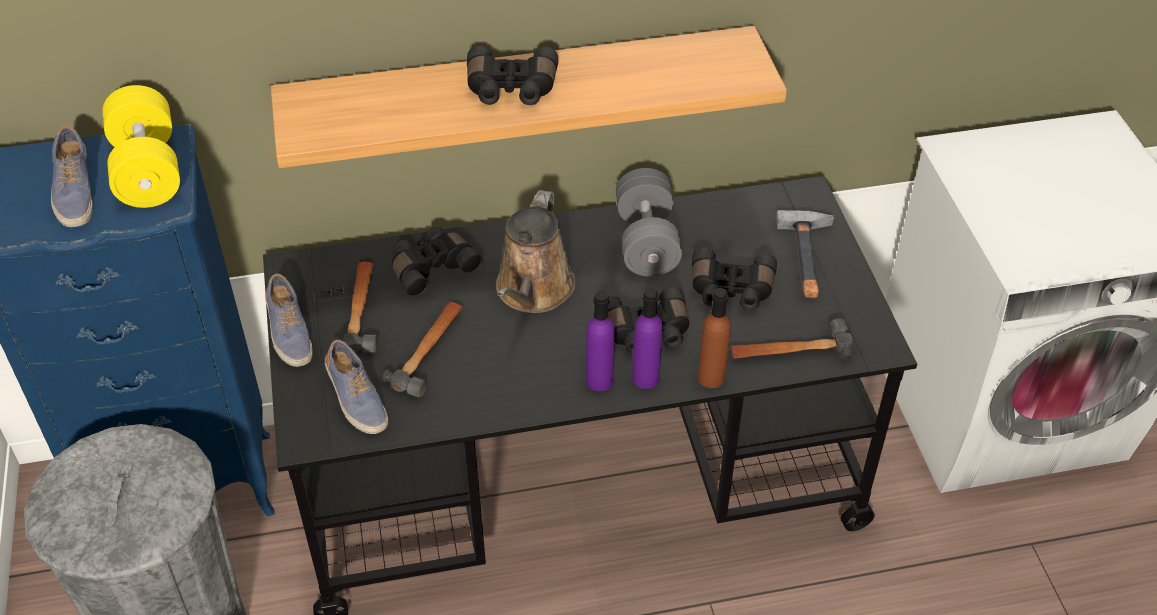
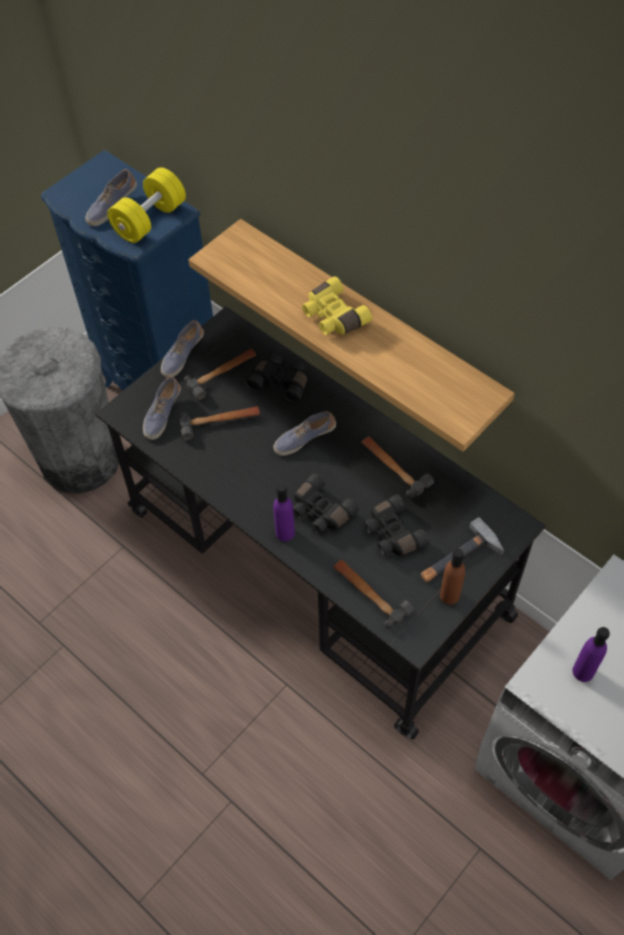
camera: 55 degrees right, 10 degrees up
(511, 90) = (332, 316): black binoculars -> yellow binoculars
(533, 291) = (304, 438): brown watering can -> shoe
(599, 380) = (264, 512): purple bottle -> purple bottle (583, 671)
(646, 242) = (394, 467): grey dumbbell -> hammer
(711, 377) = (312, 565): brown bottle -> brown bottle (449, 595)

